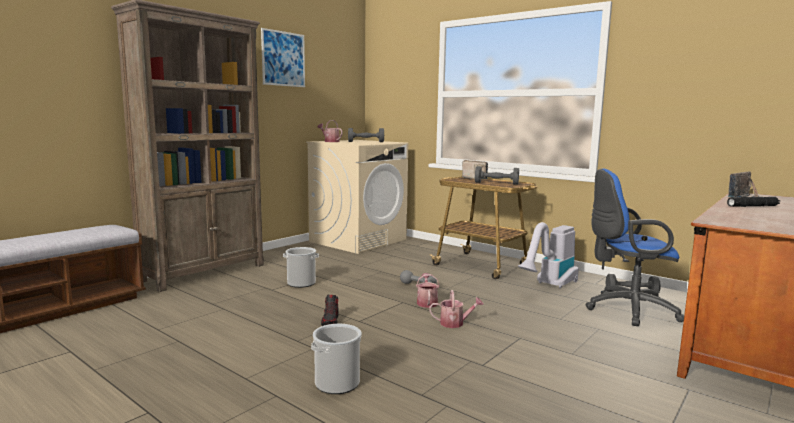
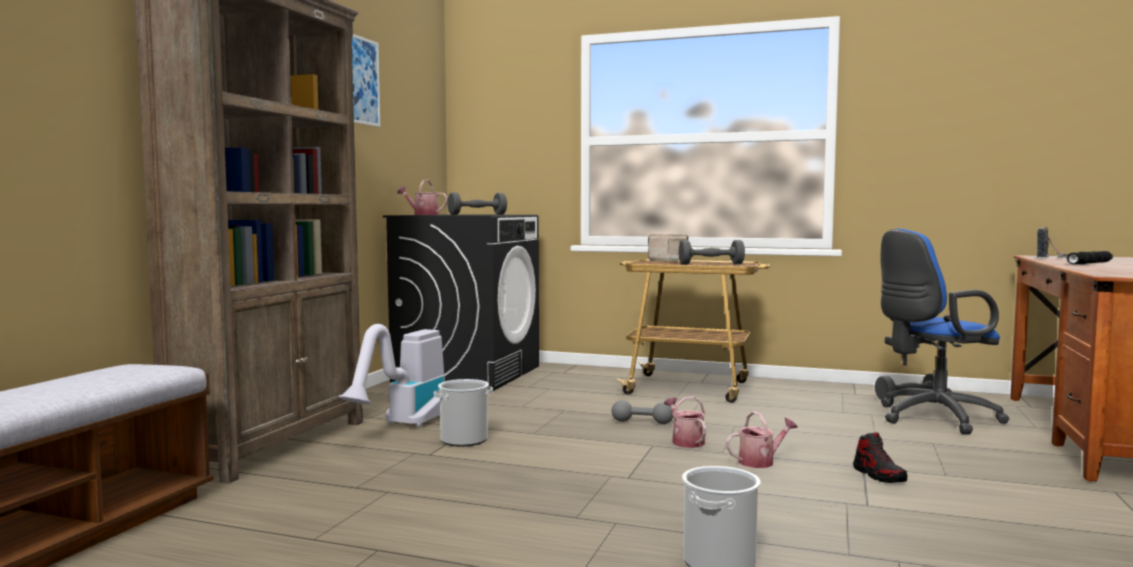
camera: 20 degrees left, 5 degrees down
(330, 321) = (587, 484): shoe -> shoe (879, 475)
(358, 240) = (468, 374): beige washing machine -> black washing machine
(549, 285) = (807, 402): vacuum cleaner -> vacuum cleaner (404, 426)

